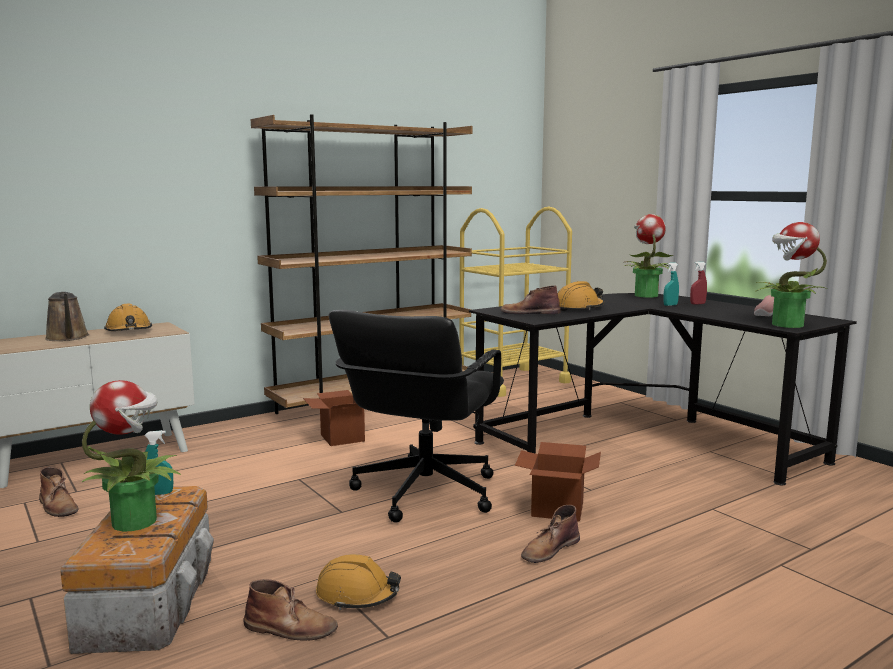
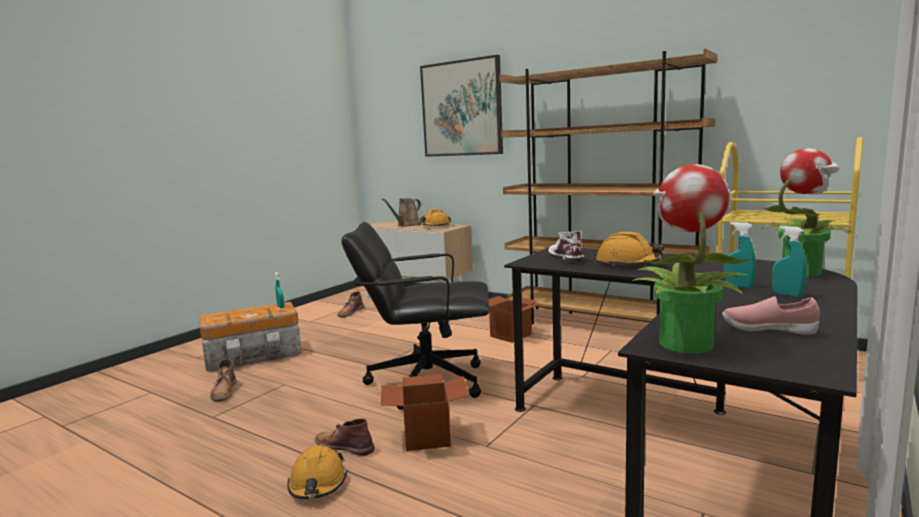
camera: 70 degrees right, 0 degrees up
(136, 521) = (245, 312): potted plant -> none
(142, 149) = (461, 108): none -> picture
(357, 595) = (261, 398): orange hard hat -> orange hard hat (317, 484)
(529, 313) = (565, 257): brown boot -> white boot
(697, 304) = (787, 294): red spray bottle -> turquoise spray bottle

